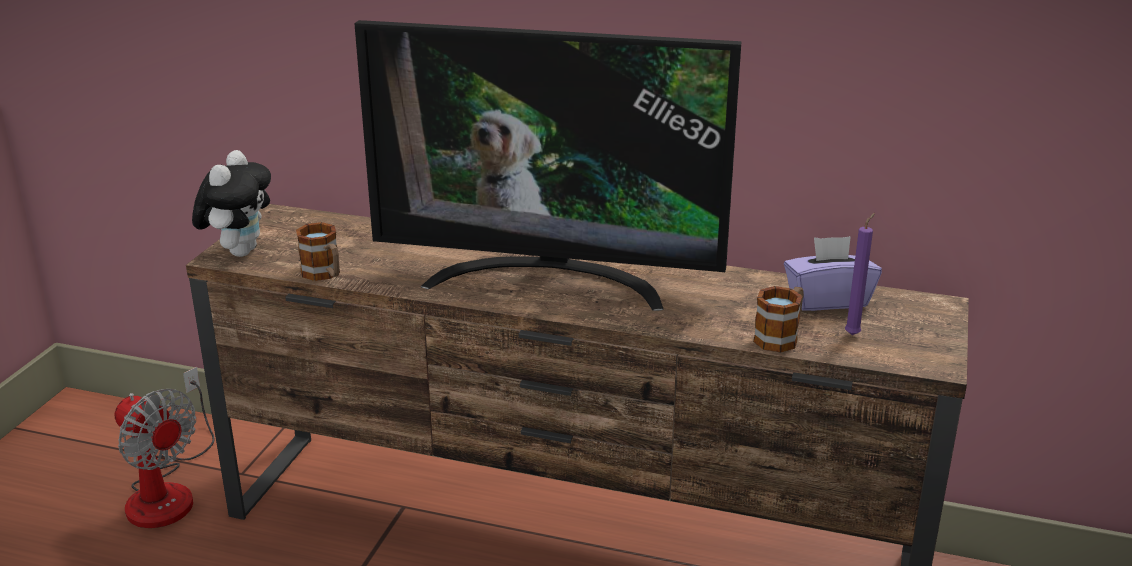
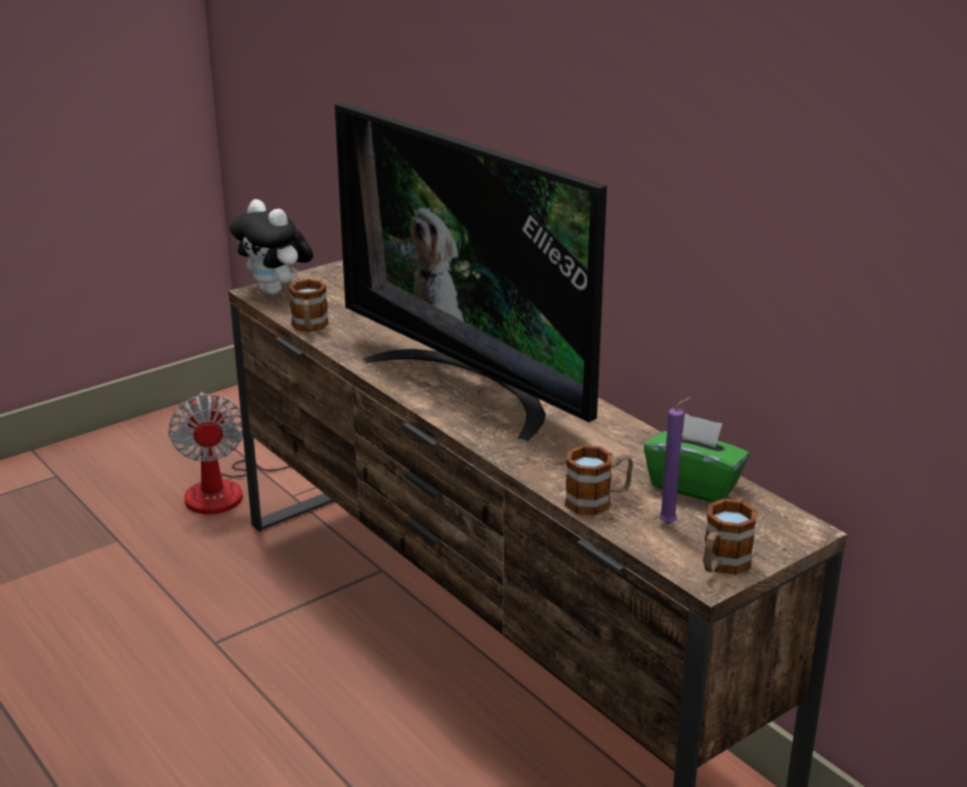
camera: 35 degrees right, 0 degrees up
(239, 251) = (276, 291): plush toy -> plush toy turned 90 degrees clockwise
(827, 300) = (694, 485): purple tissue box -> green tissue box
(930, 351) = (721, 565): none -> mug

